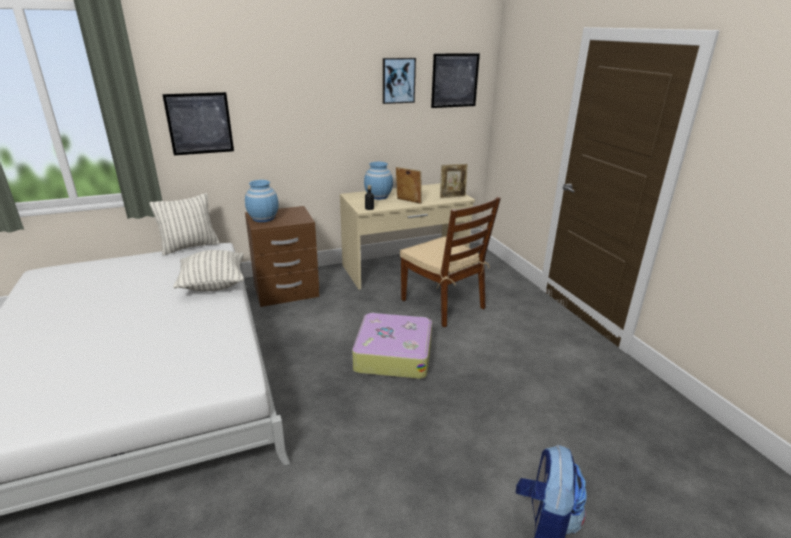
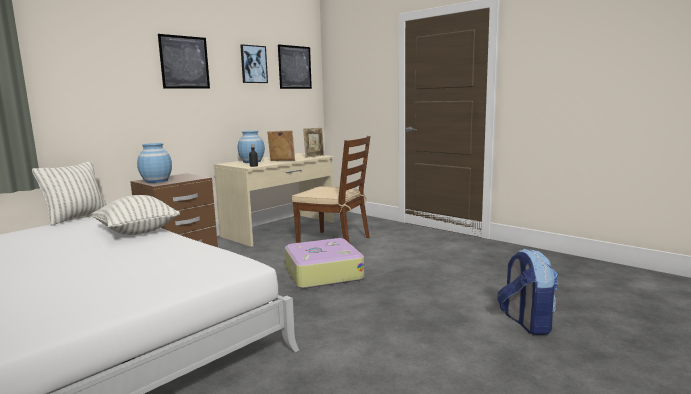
camera: 25 degrees left, 15 degrees down
(199, 123) = (78, 93): picture -> picture (184, 62)

